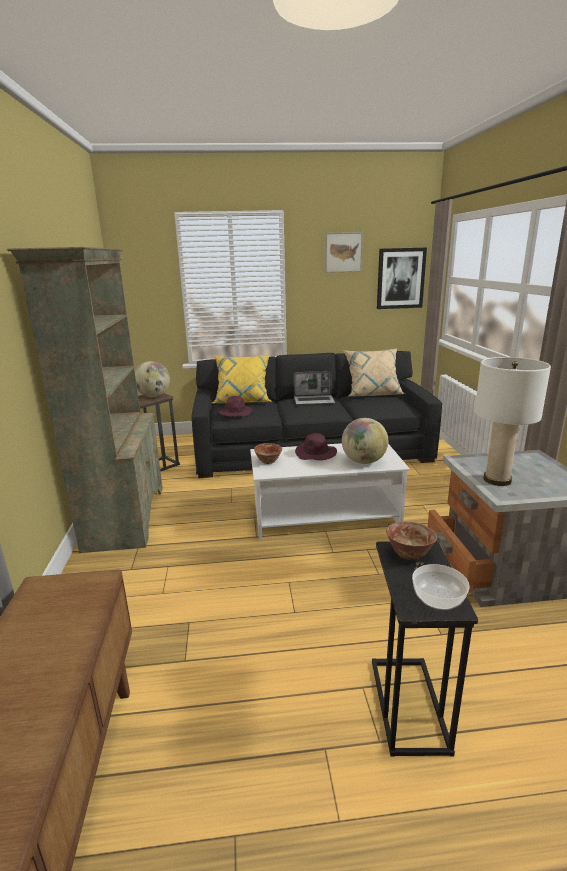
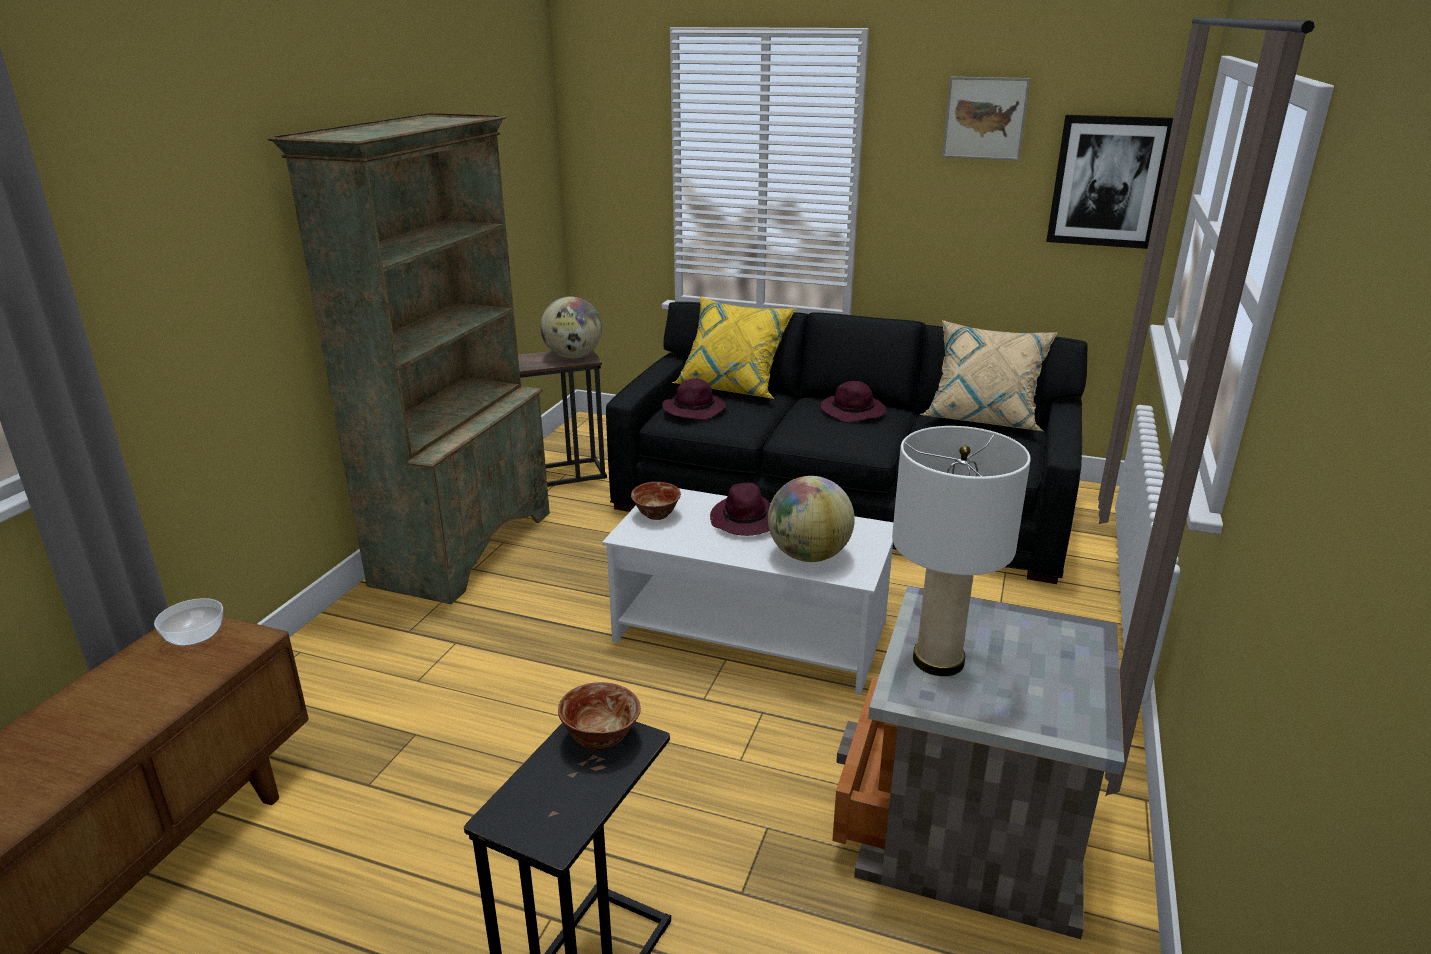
camera: 25 degrees right, 5 degrees up
(314, 401) = (854, 412): laptop -> purple hat
(438, 598) = (550, 819): bowl -> bowl (194, 635)

